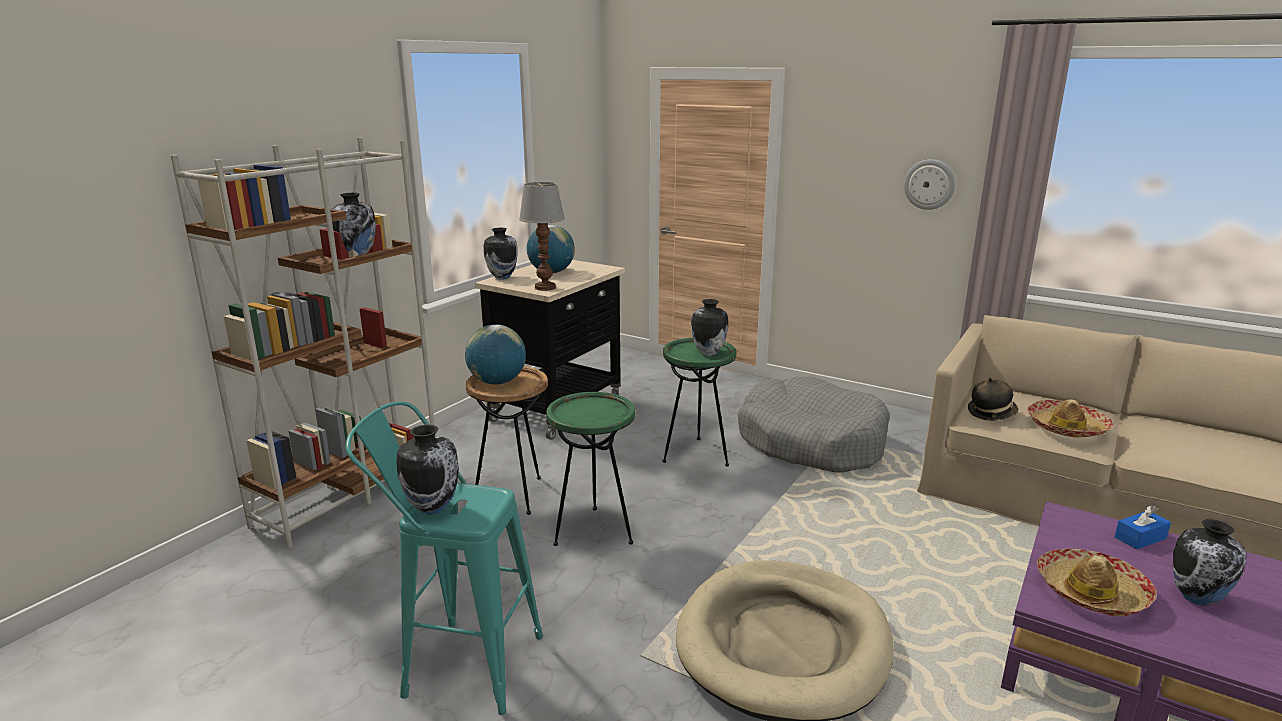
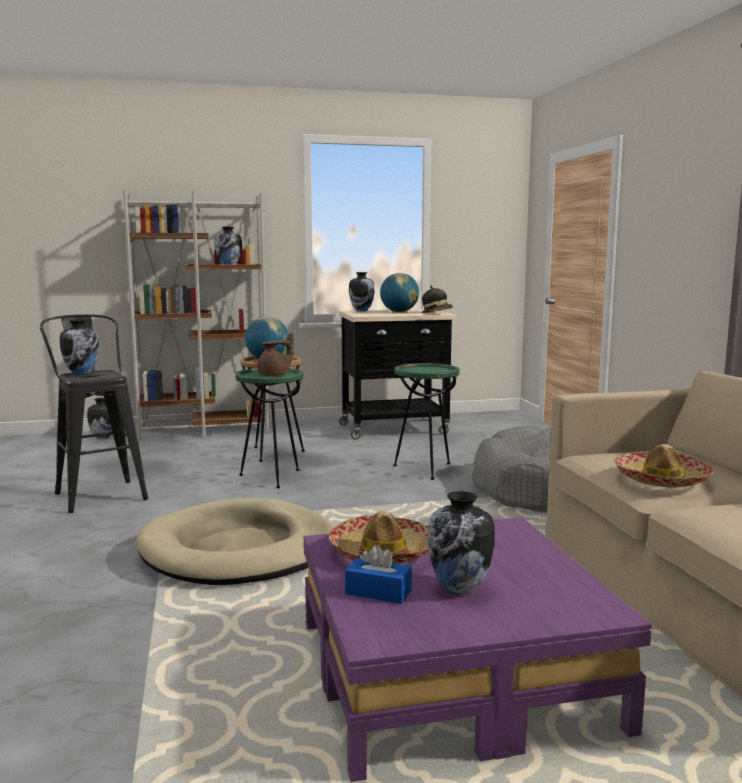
camera: 45 degrees right, 10 degrees down
(460, 662) = (99, 493): turquoise stool -> black stool
(544, 288) = (365, 314): table lamp -> none
(599, 410) = (275, 375): none -> brown teapot
(708, 353) = (429, 371): vase -> vase (103, 437)
(929, 184) = (713, 234): wall clock -> none
(991, 413) = (612, 457): hat -> hat (437, 313)
(1140, 538) = (534, 555): blue tissue box -> blue tissue box (378, 592)

